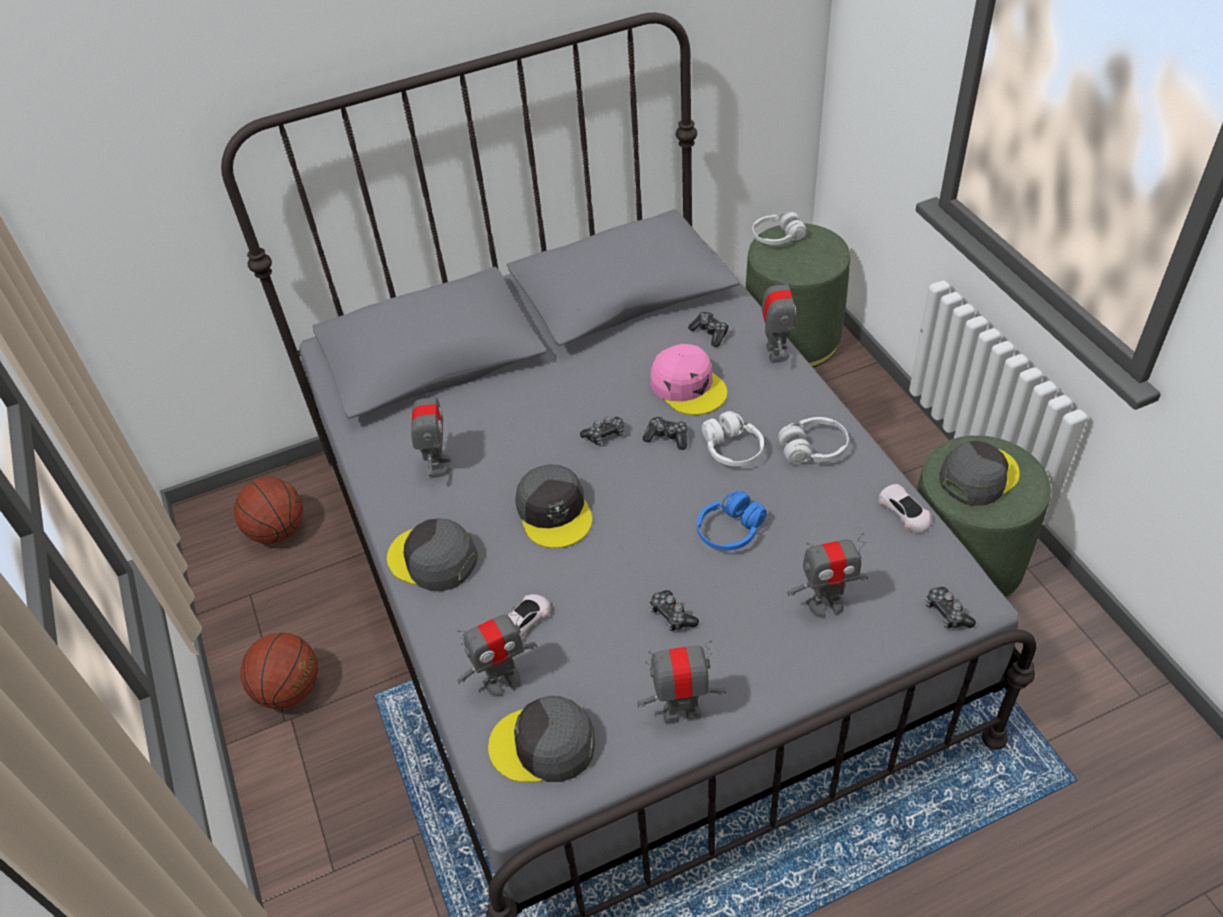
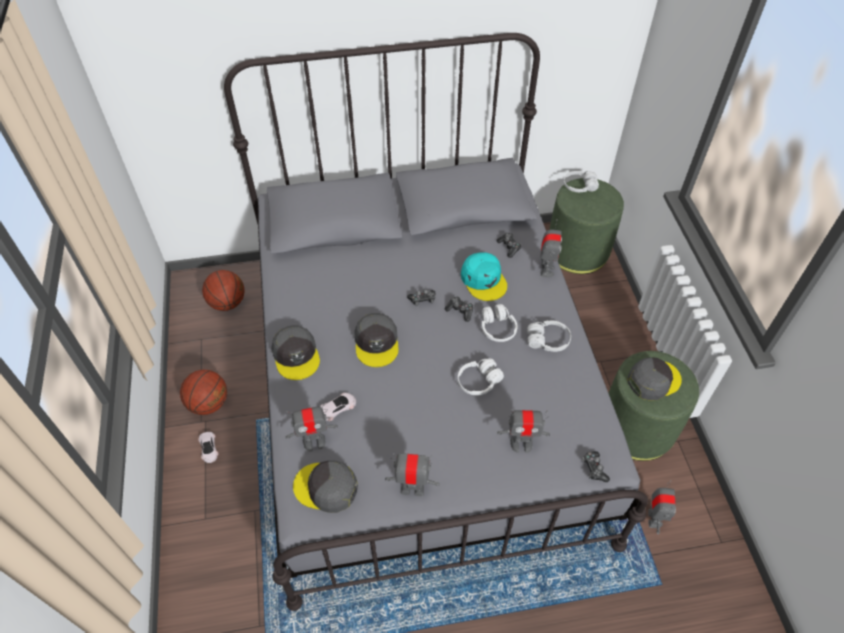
camera: 10 degrees right, 5 degrees up
(433, 559) = (296, 355): grey cap -> grey cap turned 150 degrees counterclockwise
(438, 466) = (316, 296): toy robot -> toy robot (654, 519)
(671, 615) = (426, 427): game controller -> none
(688, 386) = (484, 280): pink cap -> turquoise cap
(730, 530) = (479, 381): blue headphones -> white headphones
(904, 512) = (590, 396): white toy car -> white toy car (209, 448)

